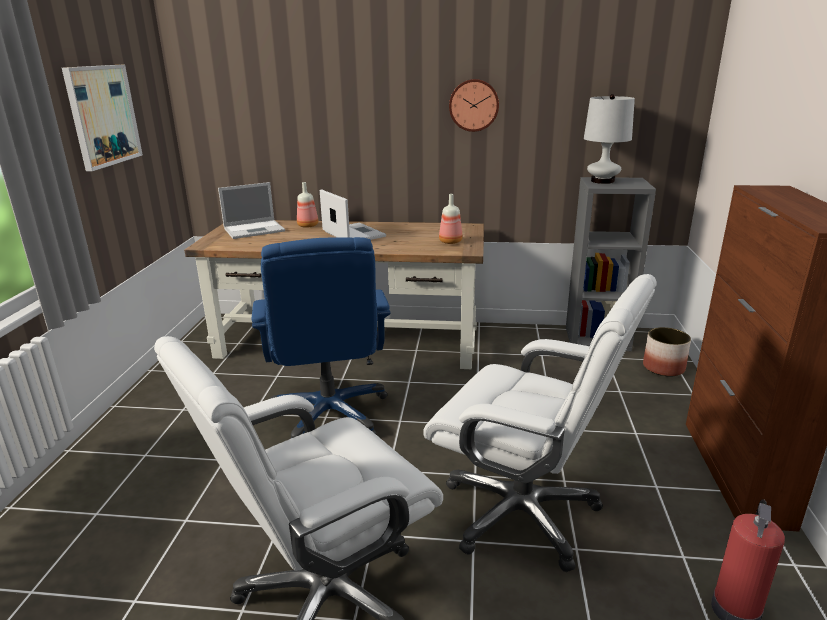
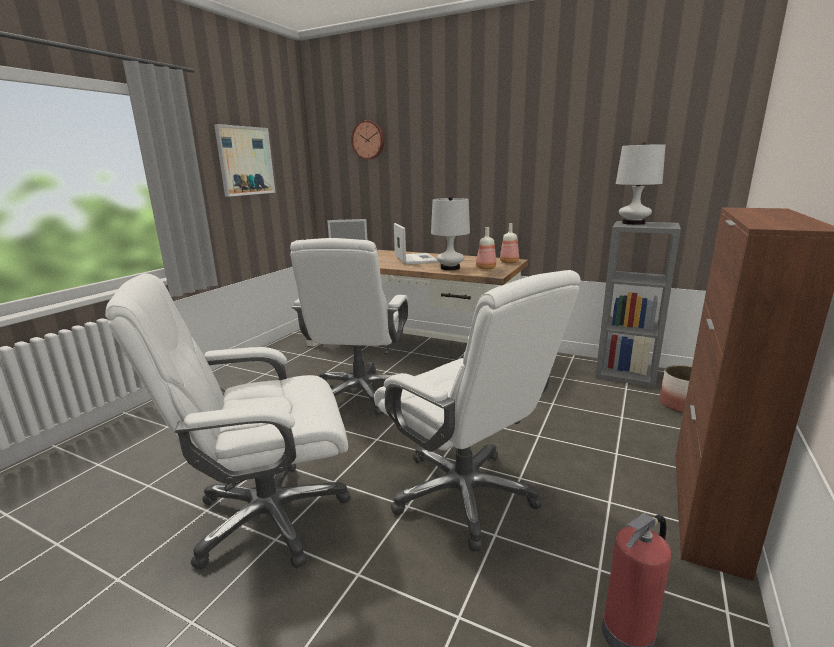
camera: 20 degrees right, 5 degrees down
(308, 225) = (389, 253): bottle -> bottle (509, 262)
(330, 414) = (360, 393): blue office chair -> white office chair
(409, 245) = (450, 268): none -> white table lamp
(474, 105) = (523, 157): wall clock -> wall clock (368, 140)

